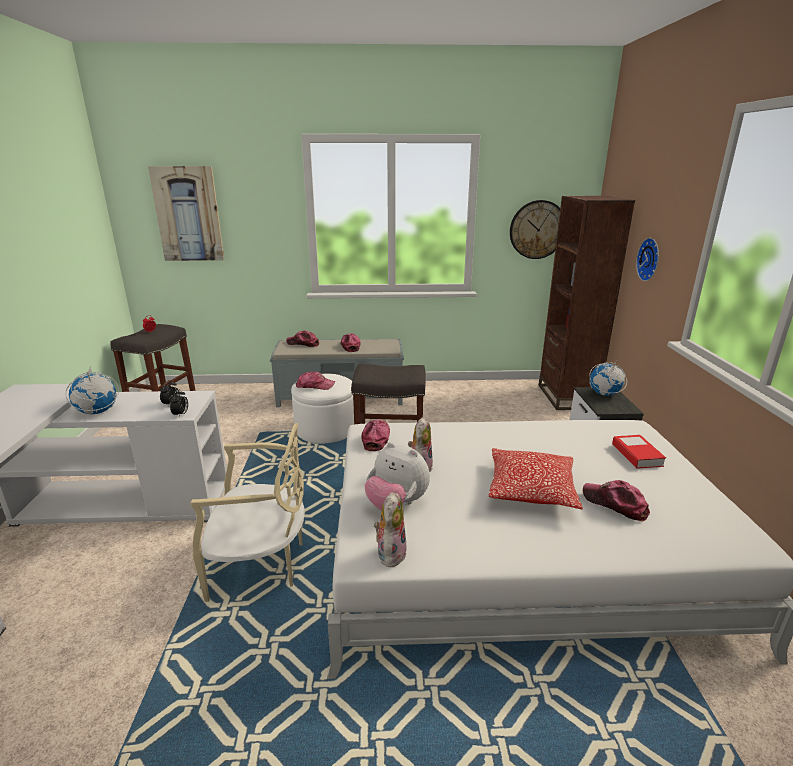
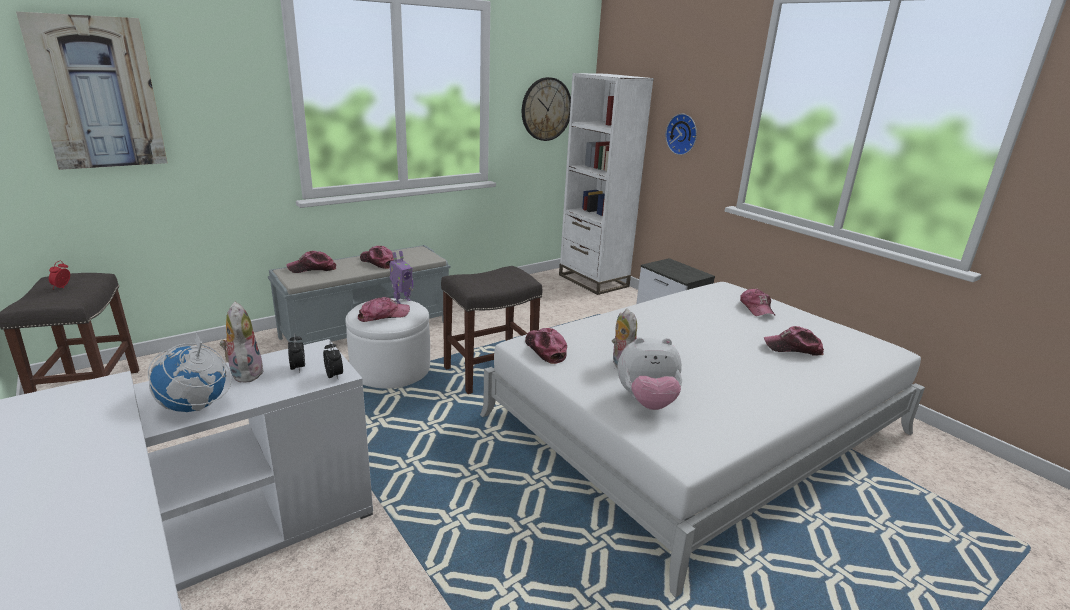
camera: 35 degrees left, 0 degrees up
(260, 565) = (490, 533): beige chair -> none
(340, 377) = (401, 300): none -> toy robot
(390, 553) = (700, 443): plush toy -> plush toy (244, 373)
(531, 489) = (727, 355): pillow -> none
(566, 397) = (593, 281): brown bookcase -> white bookcase
(604, 394) = (670, 266): globe -> none
(636, 455) = (756, 308): book -> cap

